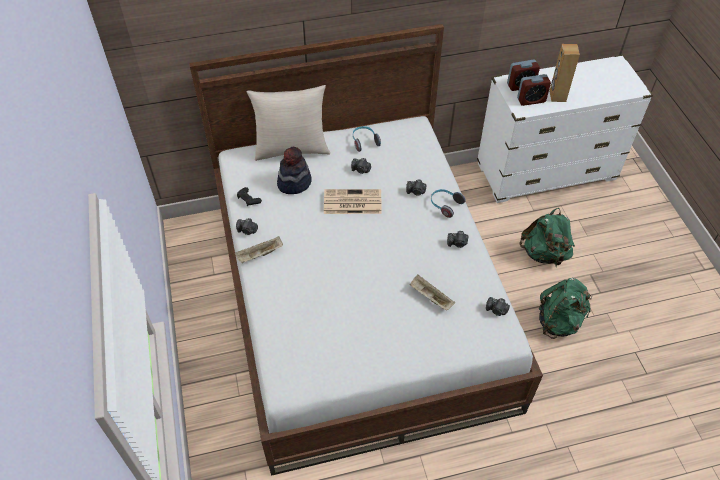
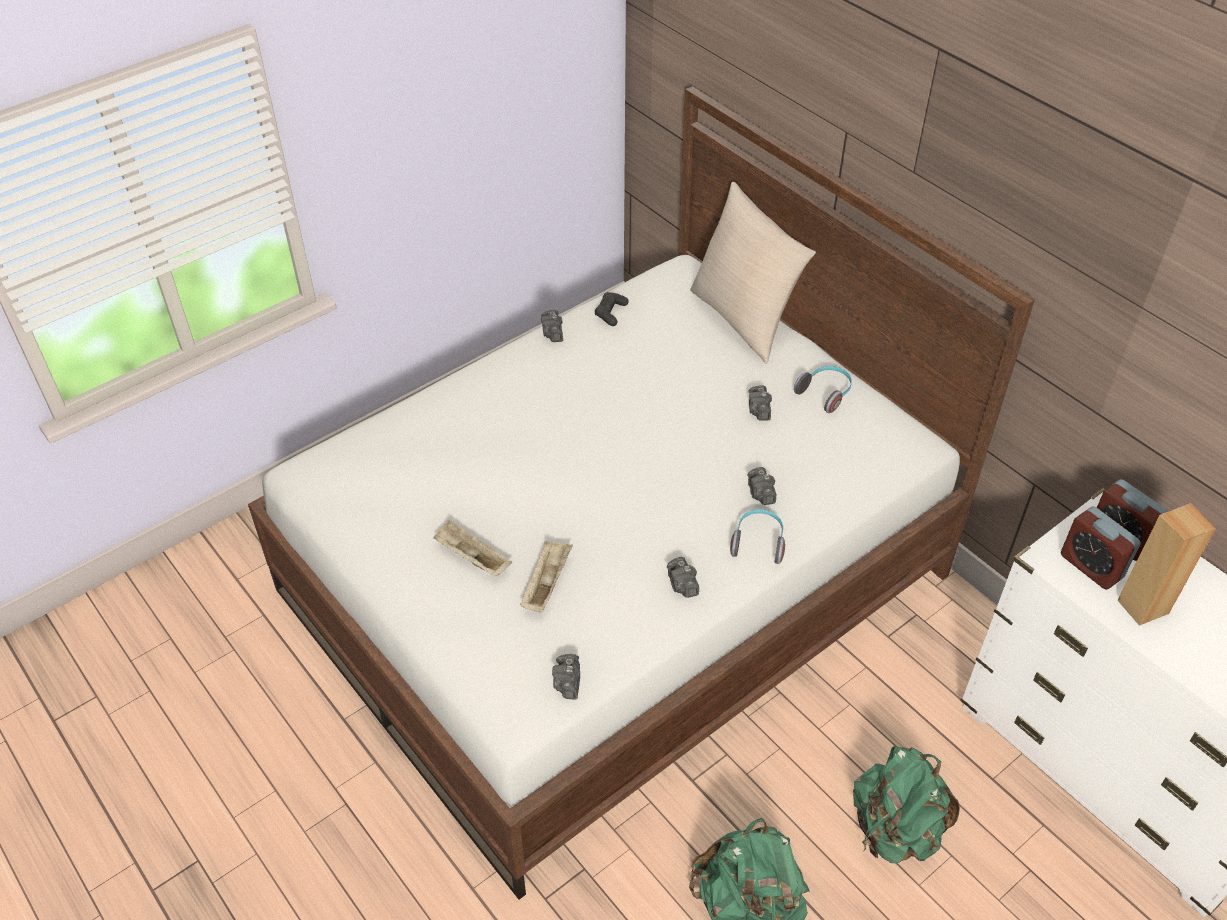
camera: 65 degrees right, 5 degrees down
(259, 255) = (516, 362): beige tray -> beige tray (471, 558)
(294, 182) = (677, 346): hat -> none
(351, 202) = (681, 423): newspaper -> none

